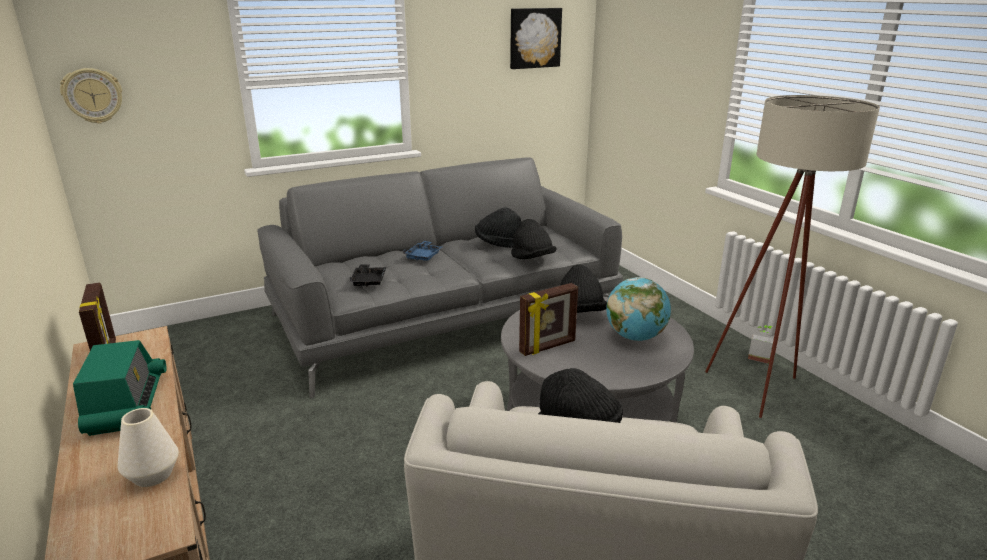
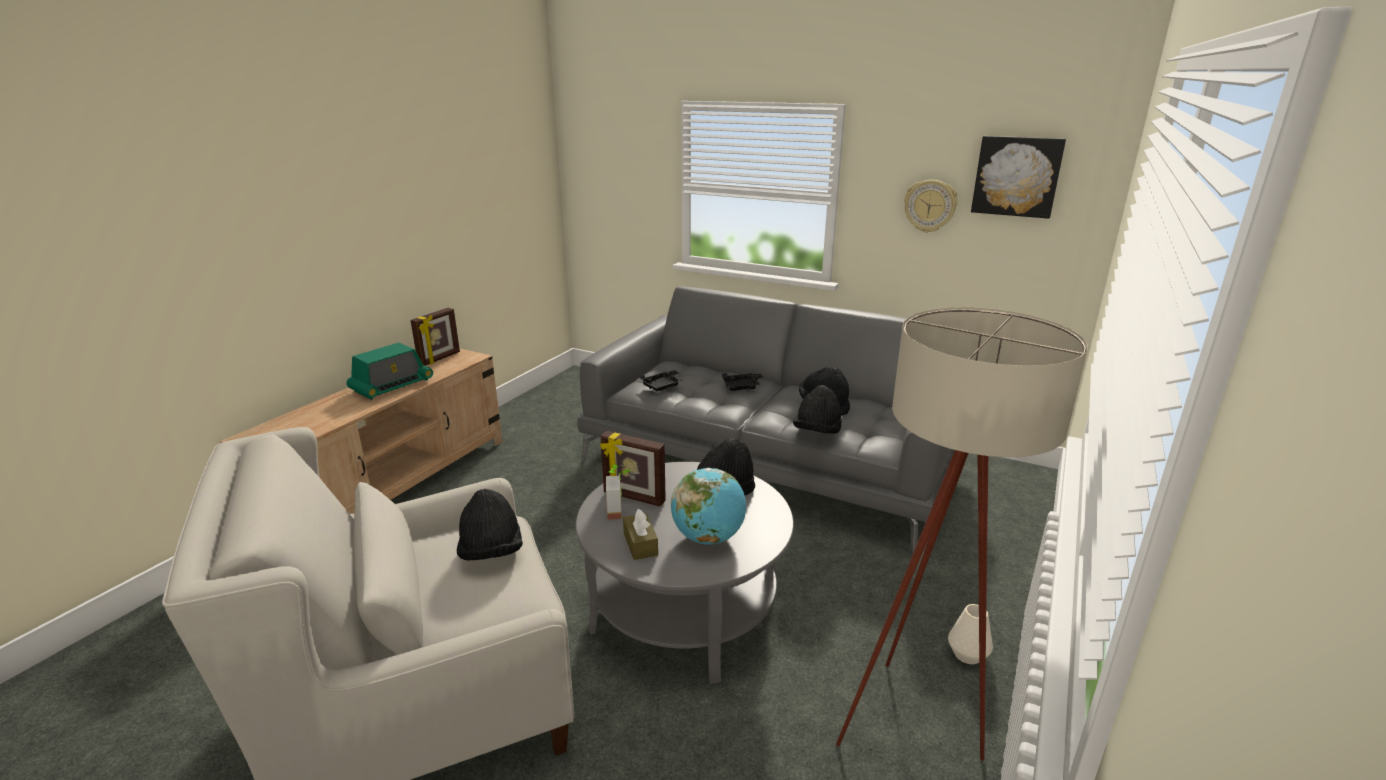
camera: 55 degrees right, 0 degrees up
(93, 95) = (587, 182): wall clock -> wall clock (930, 206)
(153, 475) = (325, 422): white vase -> white vase (967, 654)
(424, 256) = (742, 387): blue tray -> black tray
(619, 364) = (640, 544): none -> brown tissue box
(759, 357) = (993, 707): potted plant -> potted plant (620, 510)

